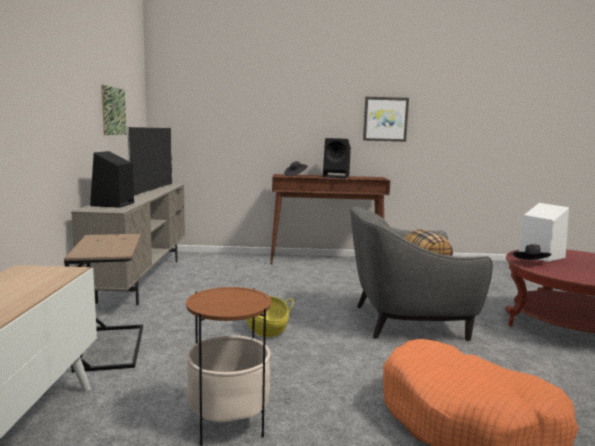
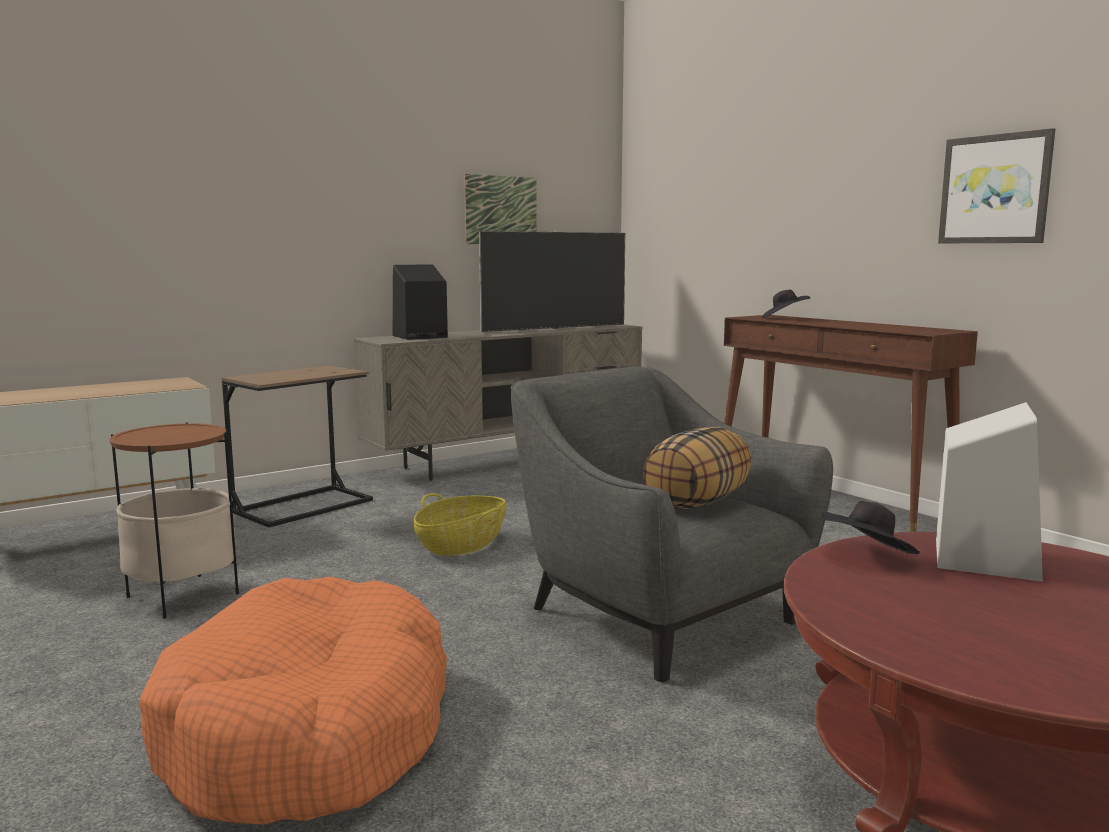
camera: 55 degrees right, 0 degrees up
(337, 176) = (854, 324): black speaker -> none

